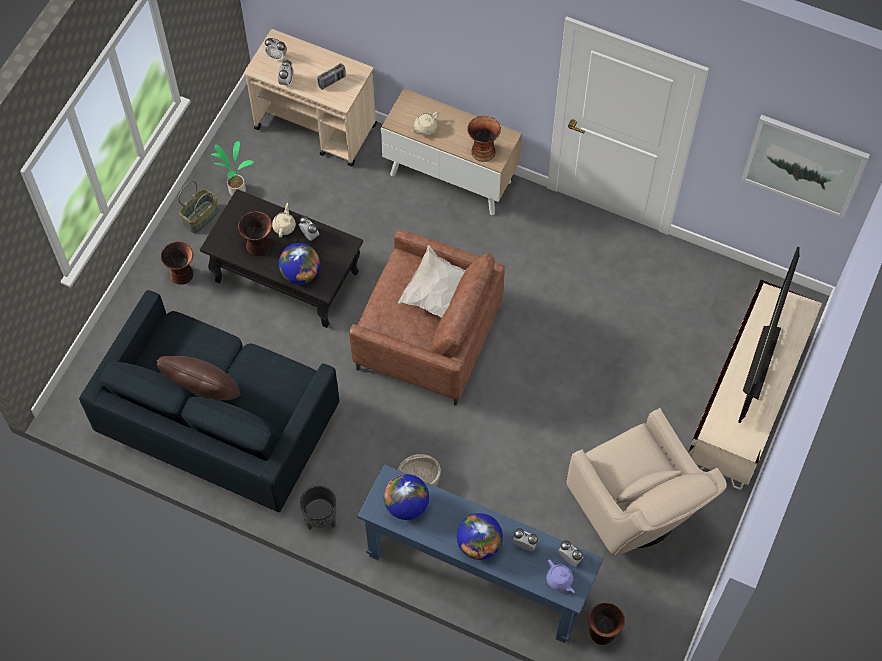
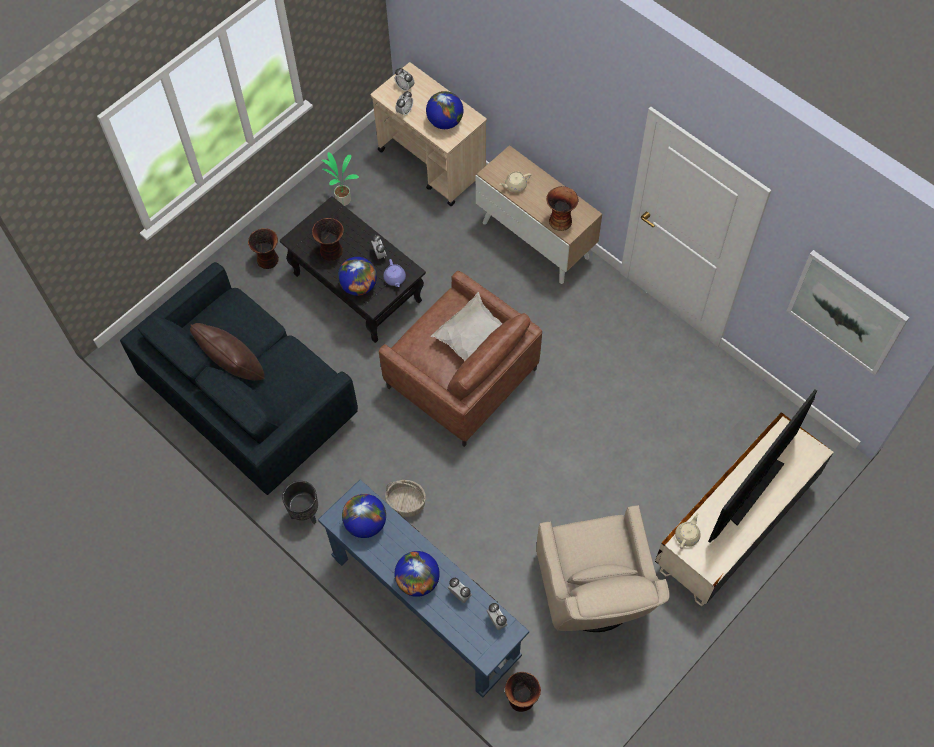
camera: 20 degrees right, 0 degrees up
(201, 216) = (303, 214): basket -> none
(284, 226) = (360, 240): beige teapot -> beige teapot (687, 535)
(332, 81) = (445, 122): radio -> globe
(559, 580) = (480, 639): purple teapot -> purple teapot (395, 279)

